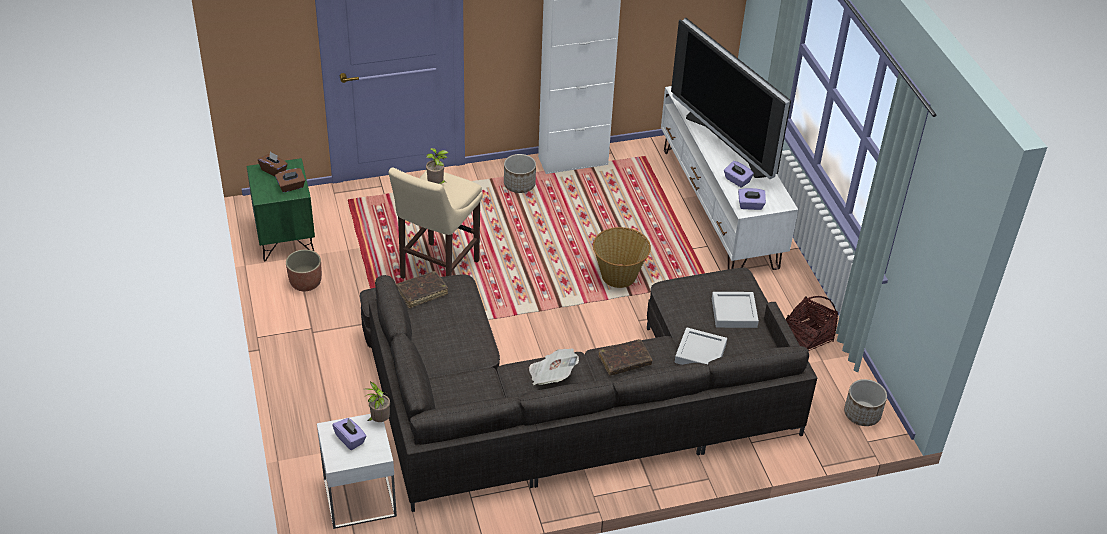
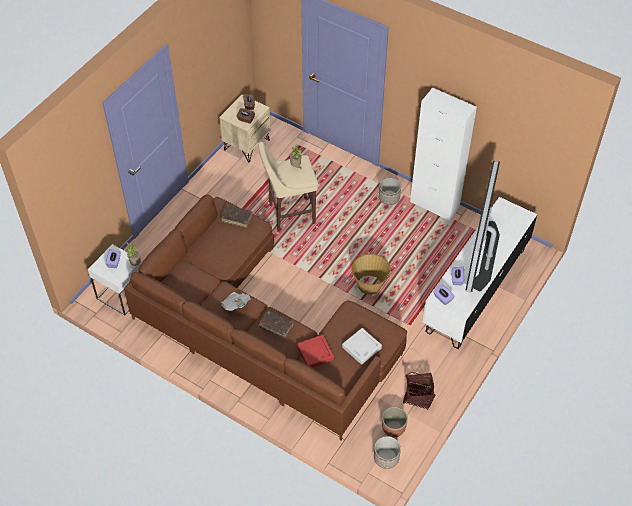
camera: 50 degrees right, 10 degrees up
(284, 238) = (246, 145): green nightstand -> beige nightstand
(305, 283) = (227, 174): planter -> planter (393, 428)
(572, 405) = (259, 330): grey sofa -> brown sofa
(700, 354) = (315, 353): grey tray -> red tray

